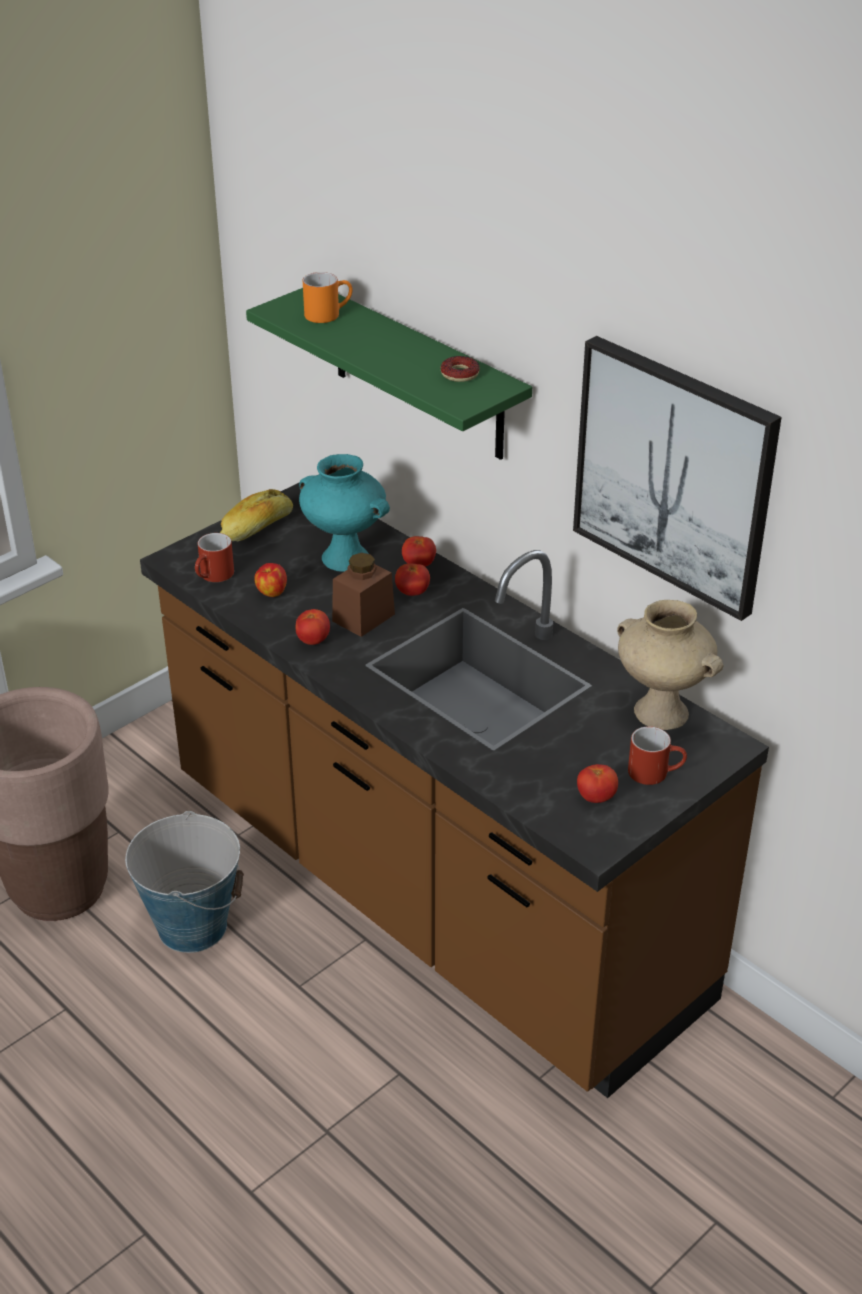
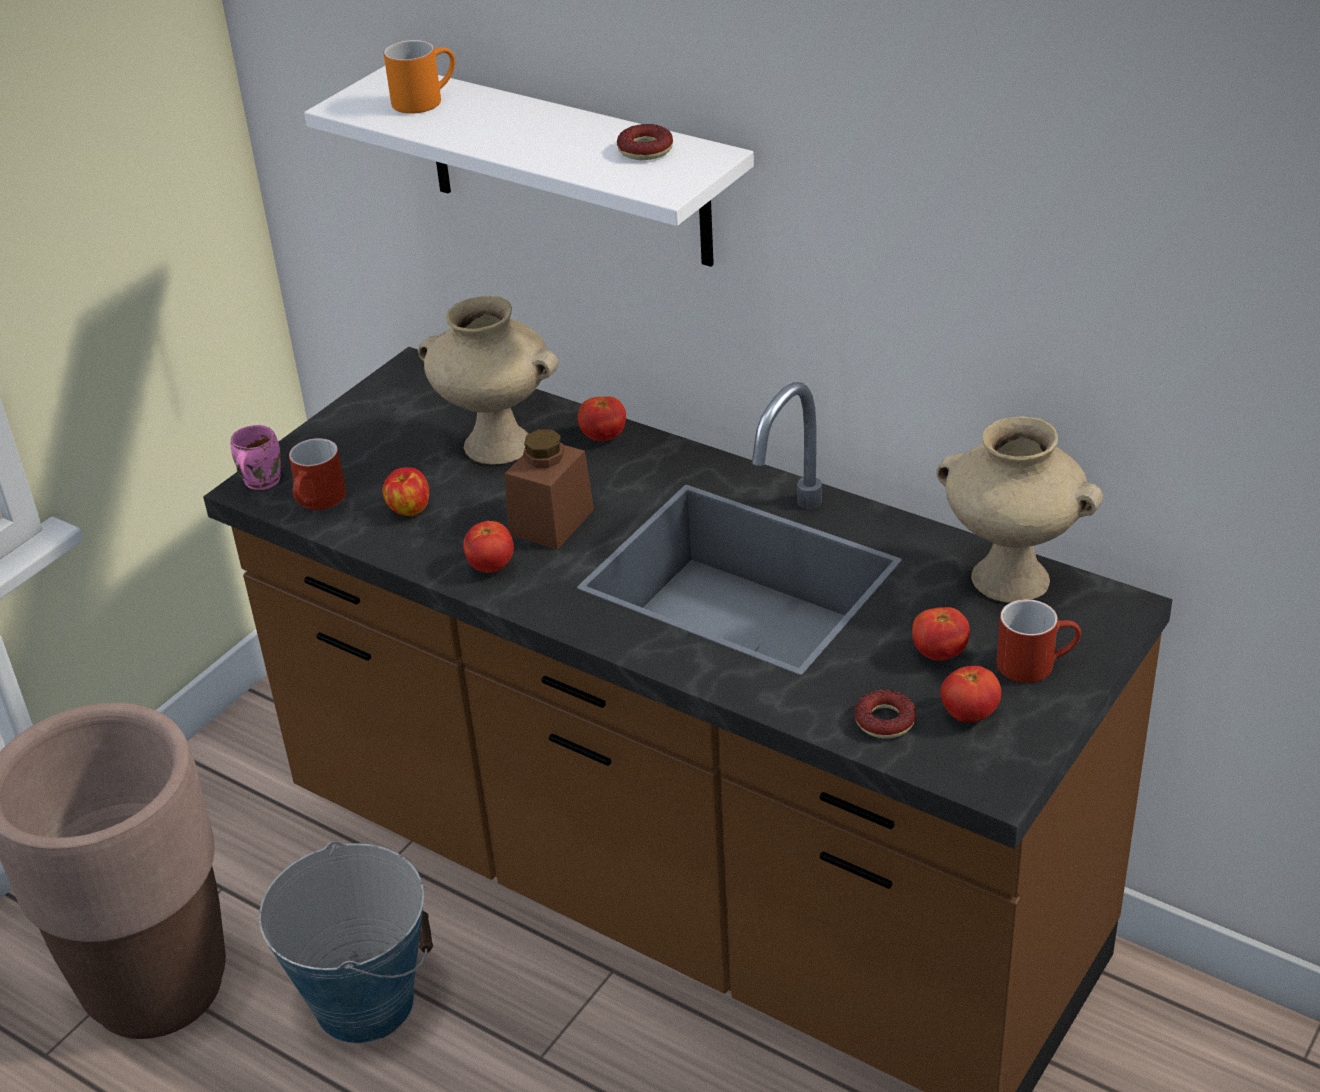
camera: 10 degrees left, 0 degrees up
(179, 556) = (259, 482): none -> pink mug
(257, 527) = (359, 424): bread -> none
(343, 559) = (495, 446): turquoise vase -> beige vase
(412, 592) = (608, 476): tomato -> tomato (939, 653)
(418, 373) = (567, 166): green shelf -> white shelf
(538, 791) = (885, 720): none -> donut
(674, 475) = (993, 239): picture -> none

